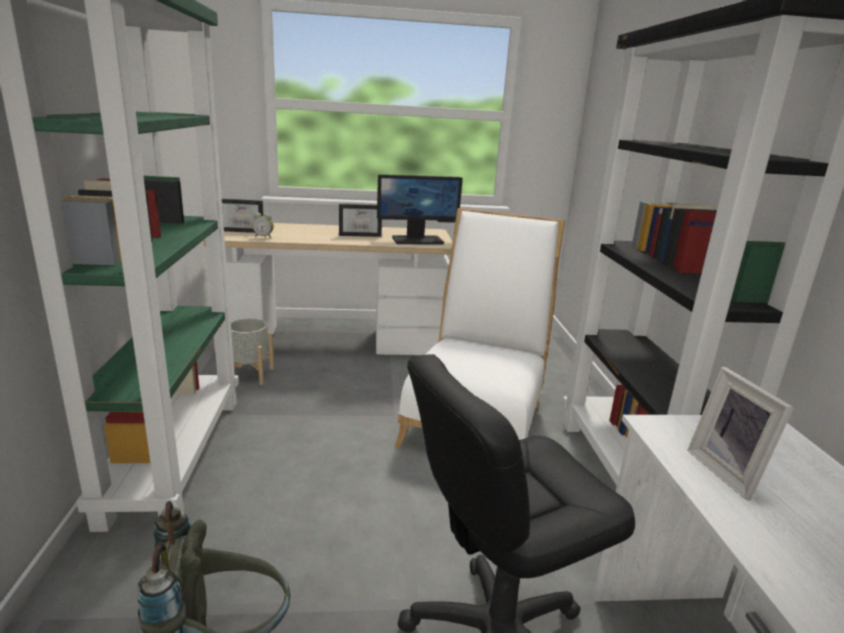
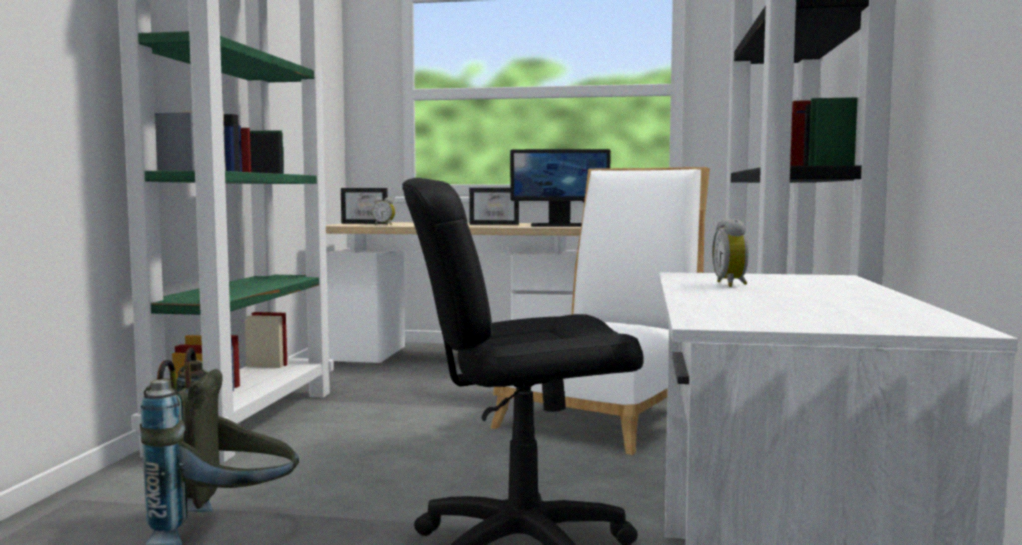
camera: 15 degrees right, 15 degrees down
(250, 375) = (356, 377): grey planter -> none
(729, 472) = (732, 284): picture frame -> alarm clock

